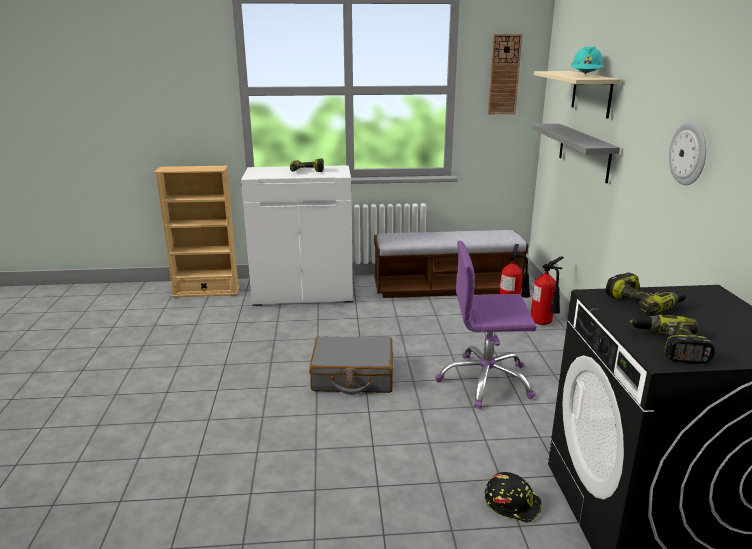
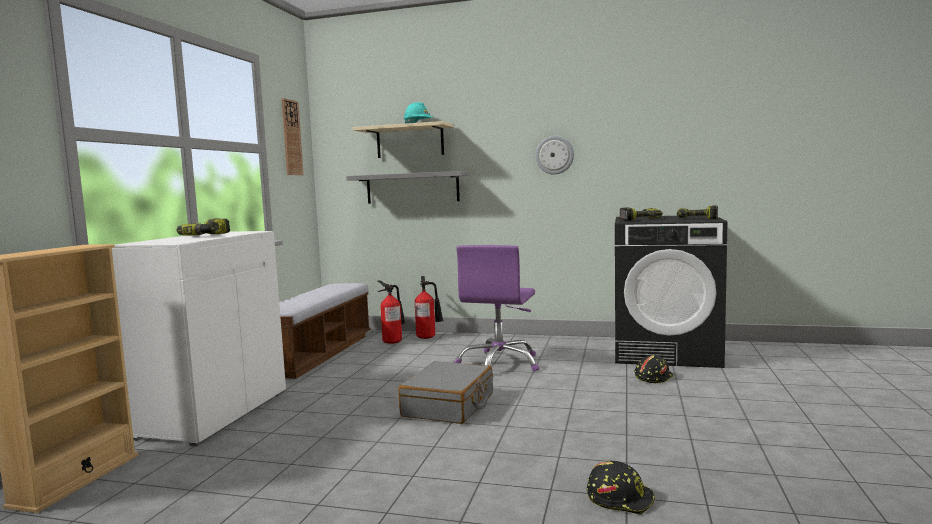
camera: 70 degrees left, 15 degrees down
(183, 493) = (620, 498): none -> black hard hat

